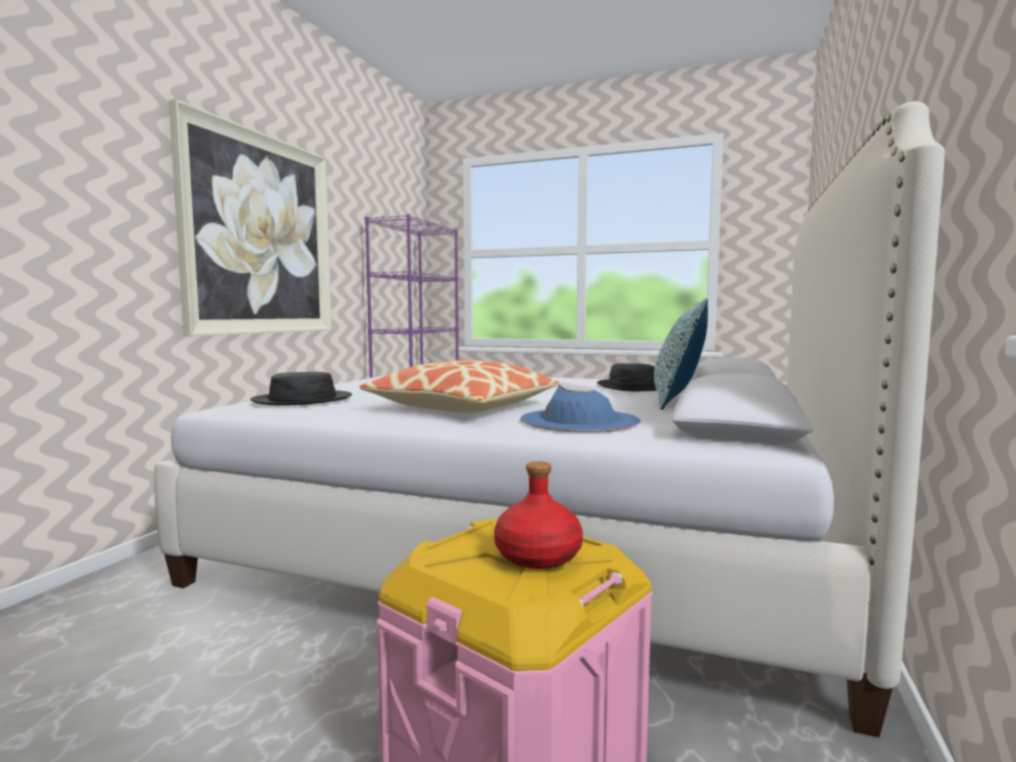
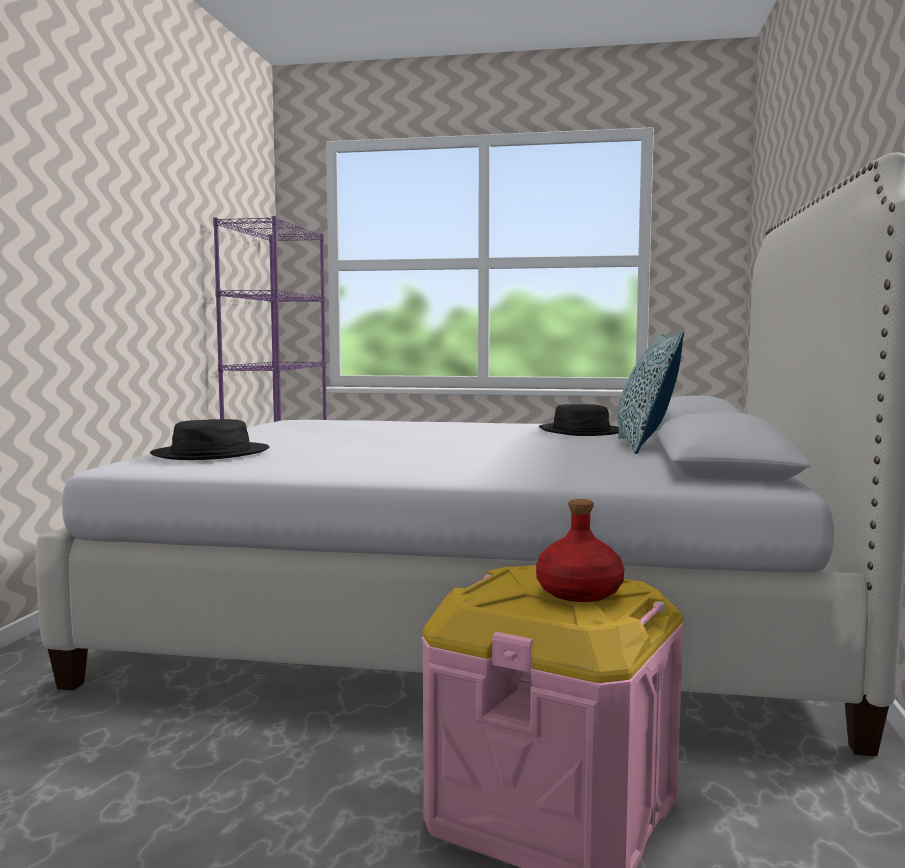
camera: 10 degrees left, 0 degrees up
(260, 235) = (102, 243): picture -> none
(464, 407) = (416, 456): pillow -> none
(579, 421) = (562, 466): blue hat -> none

